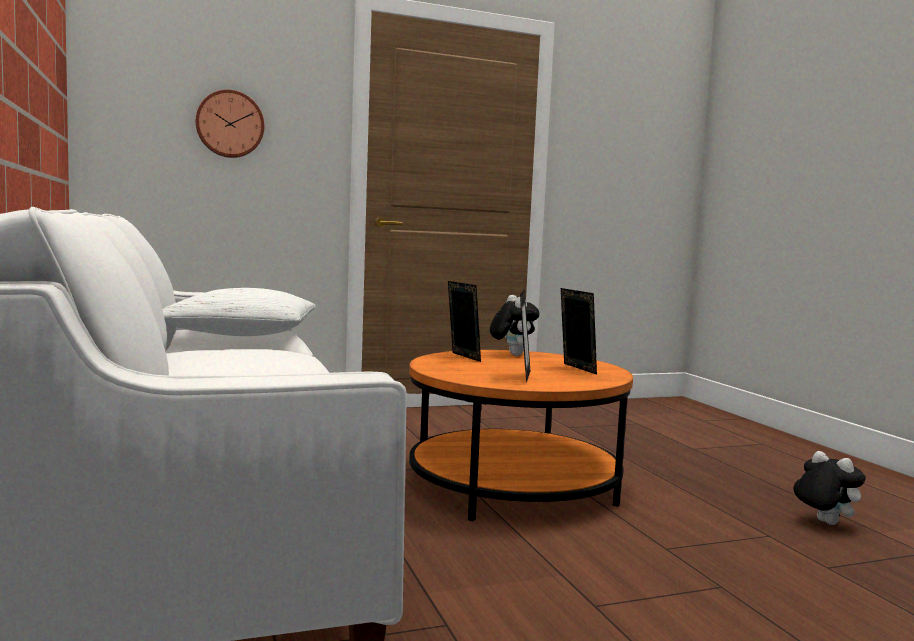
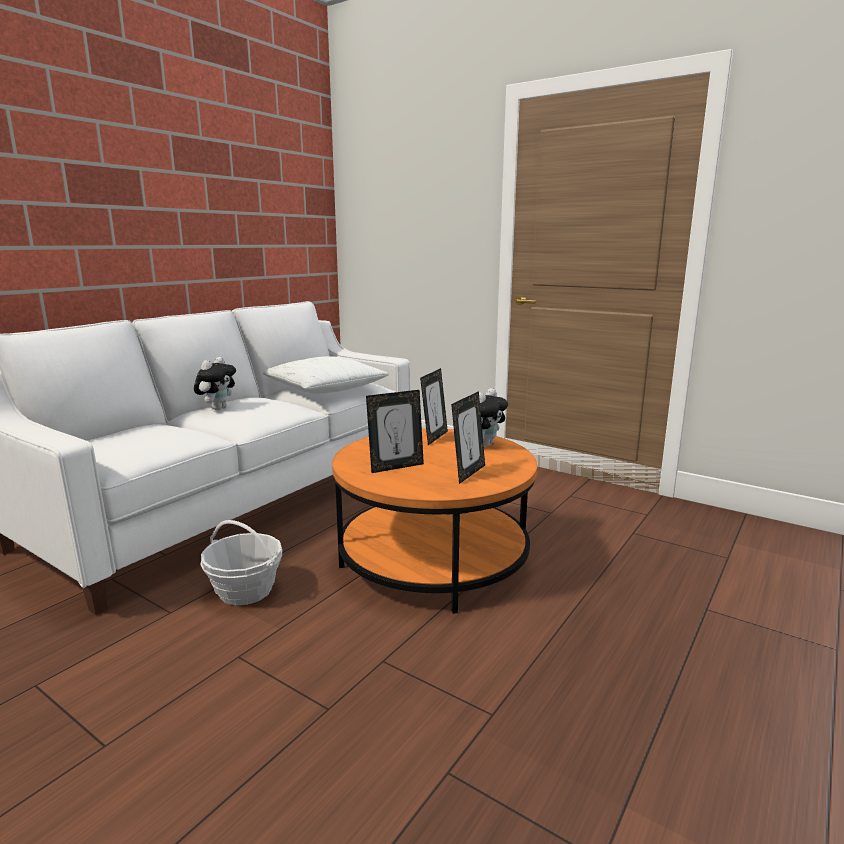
camera: 55 degrees right, 10 degrees up
(230, 124) = (416, 223): wall clock -> none
(455, 572) = (245, 591): none -> basket
(823, 522) = (591, 749): plush toy -> plush toy (218, 408)

